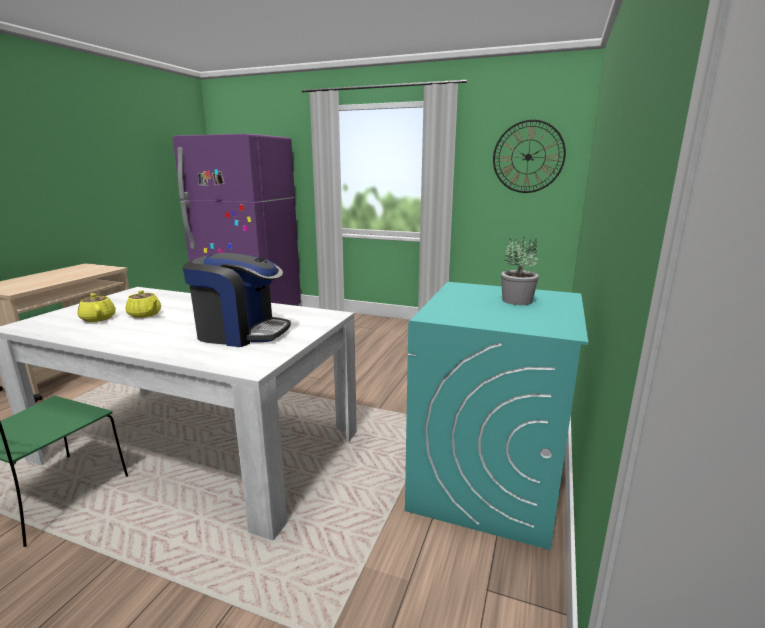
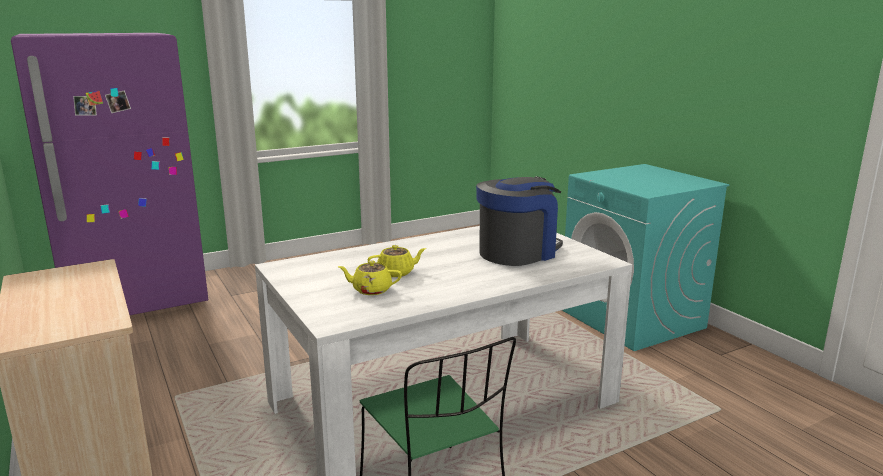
camera: 50 degrees left, 0 degrees up
(517, 300) = (641, 175): potted plant -> none
(528, 157) = (447, 54): wall clock -> none

